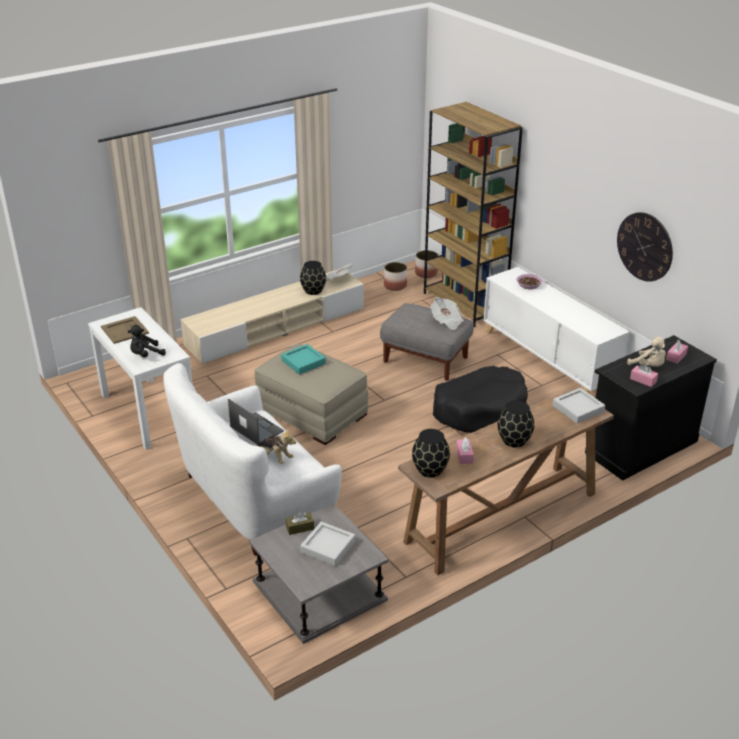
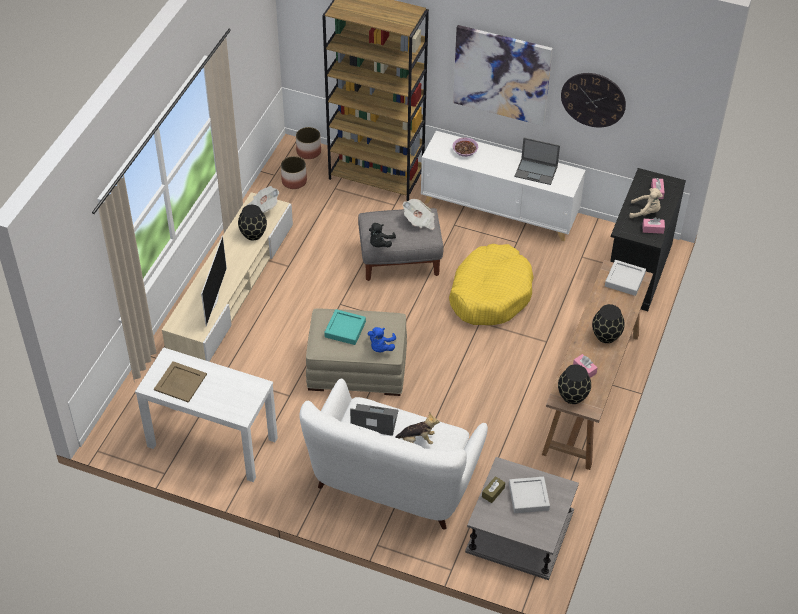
camera: 35 degrees left, 15 degrees up
(146, 355) = (232, 400): black plush toy -> black plush toy (380, 244)
(236, 317) = (213, 301): none -> television
(318, 384) = (381, 347): none -> blue plush toy
(480, 409) = (490, 294): black dog bed -> yellow dog bed
(572, 208) = (501, 75): none -> picture
(580, 318) = (536, 171): none -> laptop

